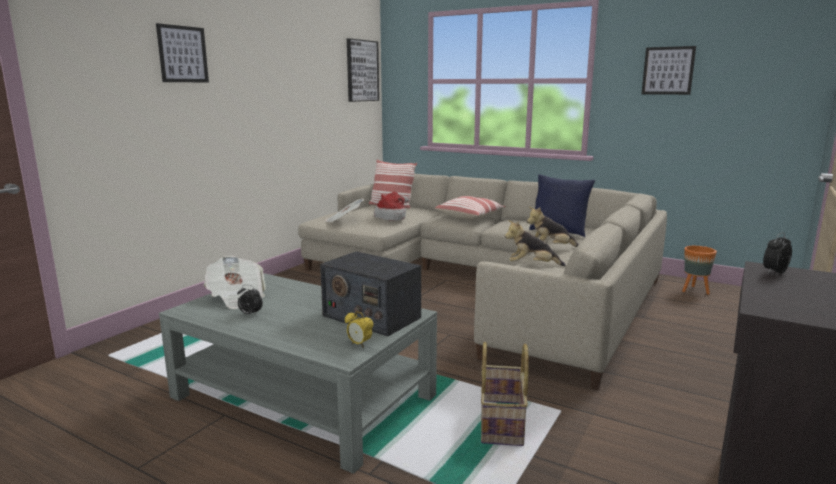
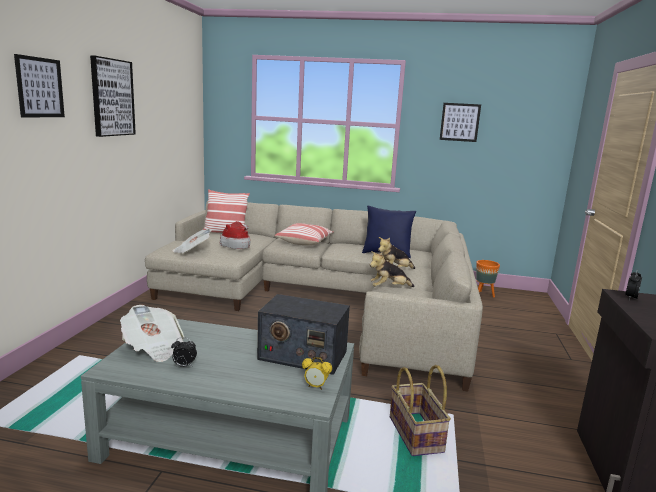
camera: 20 degrees left, 0 degrees up
(362, 71) = (189, 104): picture -> picture (112, 97)

